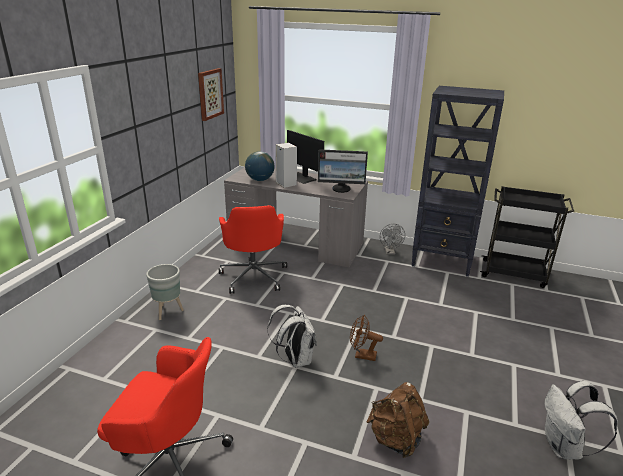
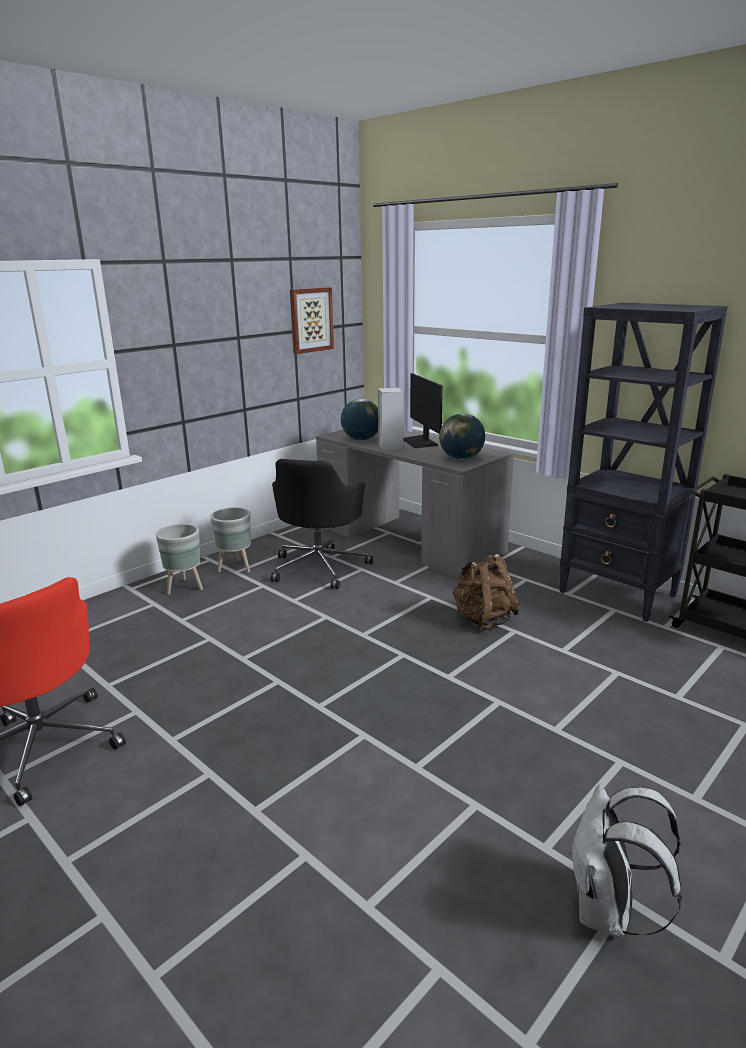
camera: 25 degrees right, 5 degrees down
(194, 288) = (236, 568): none -> grey planter
(254, 276) = (320, 567): red office chair -> black office chair
(295, 359) = (285, 672): white backpack -> none
(341, 189) = (461, 458): monitor -> globe
(362, 355) = (379, 689): brown fan -> none
(390, 252) = (540, 569): grey fan -> none
(395, 439) = (332, 807): brown backpack -> brown backpack (483, 620)

